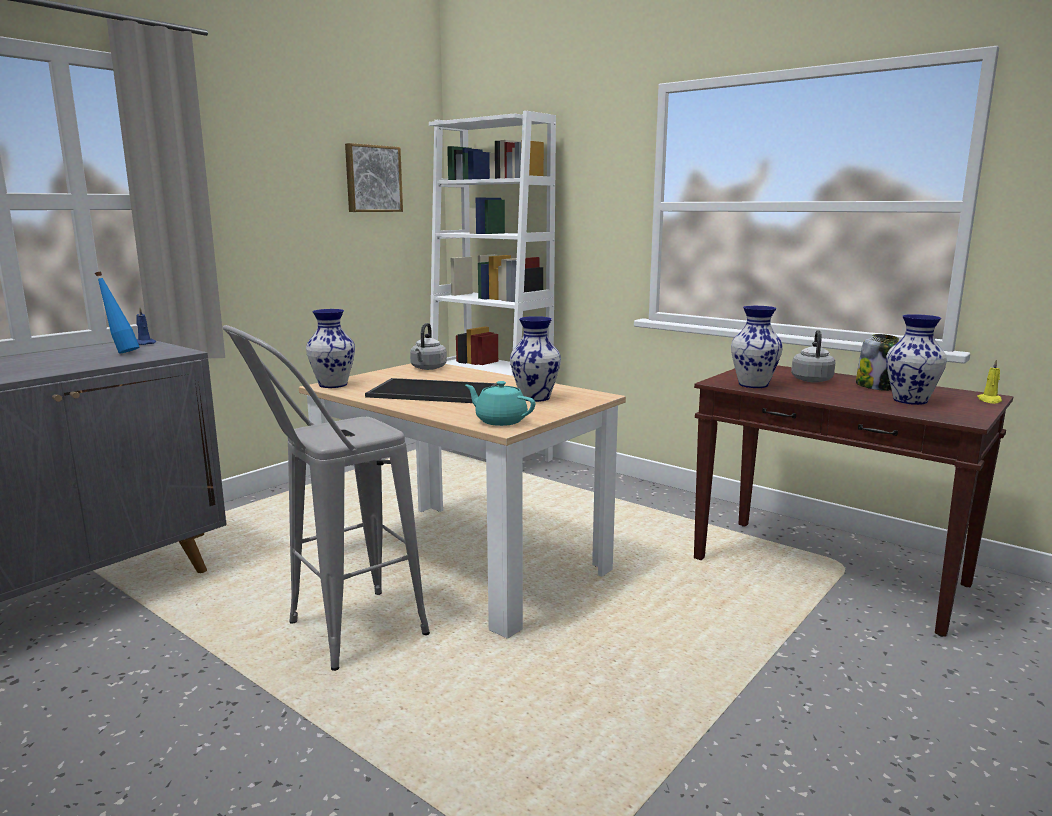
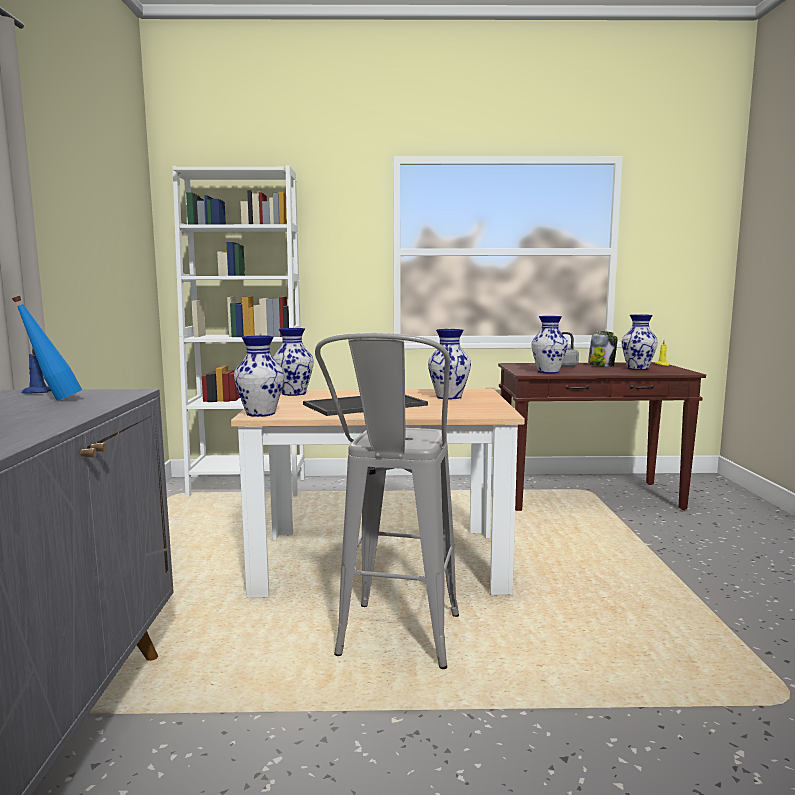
camera: 40 degrees left, 5 degrees down
(372, 179) = (116, 218): picture -> none
(428, 368) = (294, 393): grey kettle -> vase
(500, 421) = (483, 411): turquoise teapot -> none

